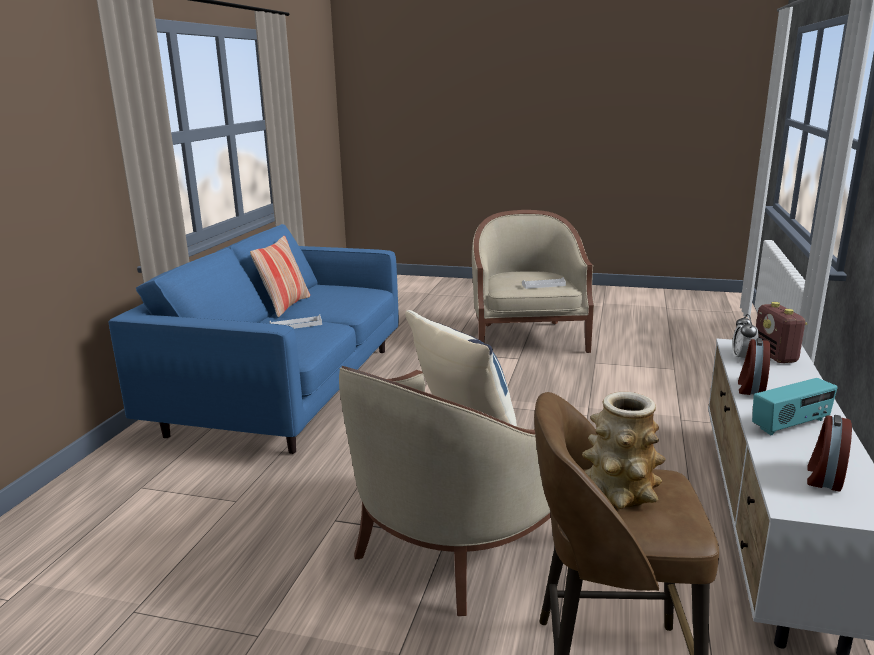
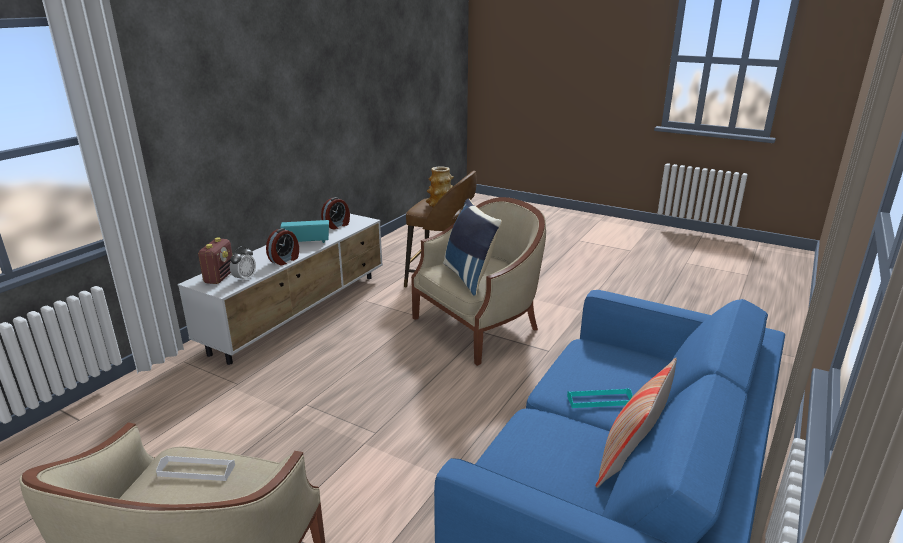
camera: 165 degrees left, 5 degrees up
(296, 325) = (599, 400): white tray -> turquoise tray

